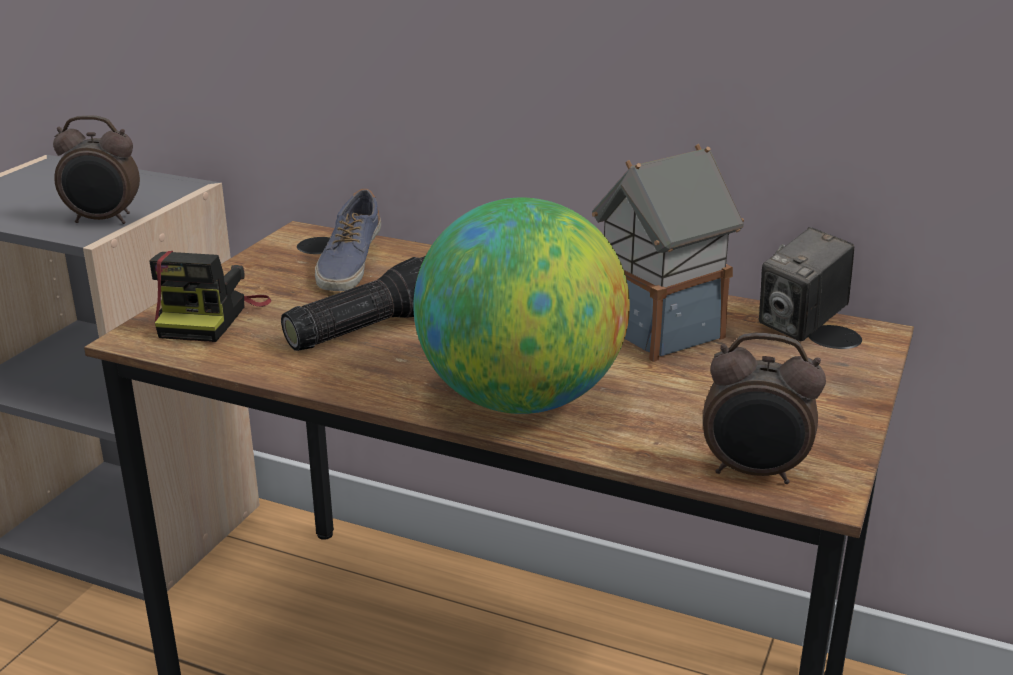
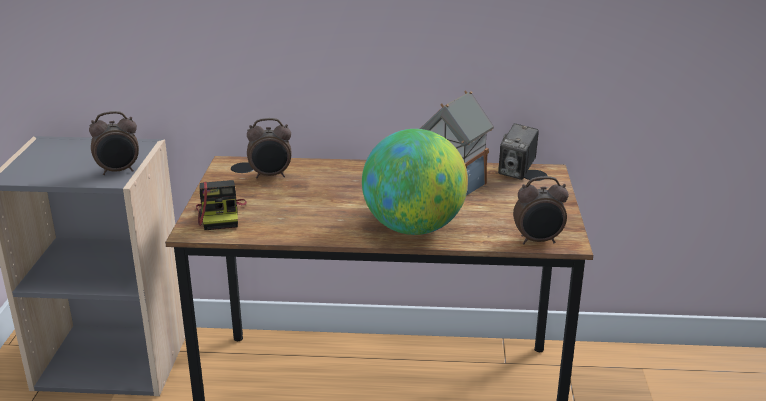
camera: 20 degrees left, 0 degrees up
(349, 265) = (271, 176): shoe -> alarm clock
(367, 326) = (309, 206): flashlight -> none

